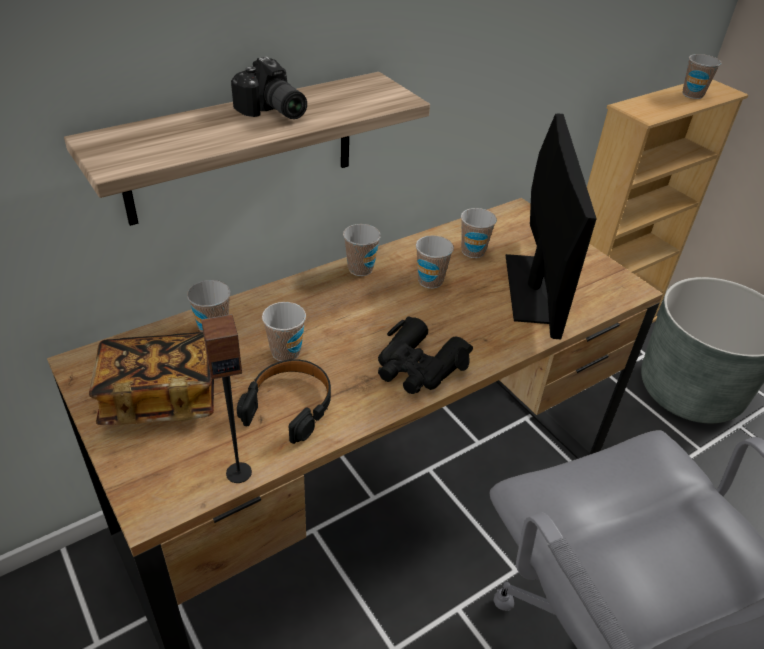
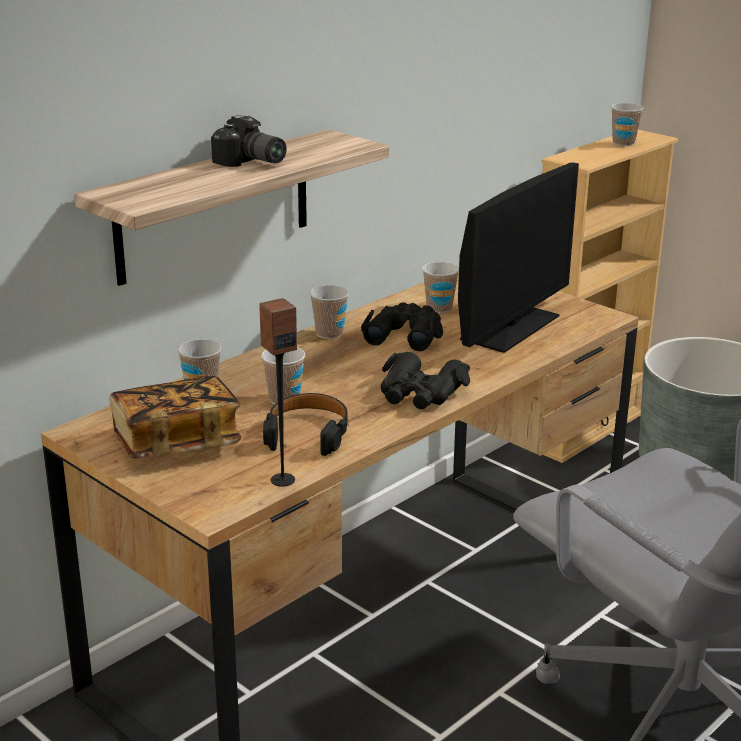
camera: 10 degrees left, 15 degrees down
(430, 281) = (405, 334): cup -> black binoculars
(533, 288) = (510, 327): monitor -> monitor turned 45 degrees clockwise

